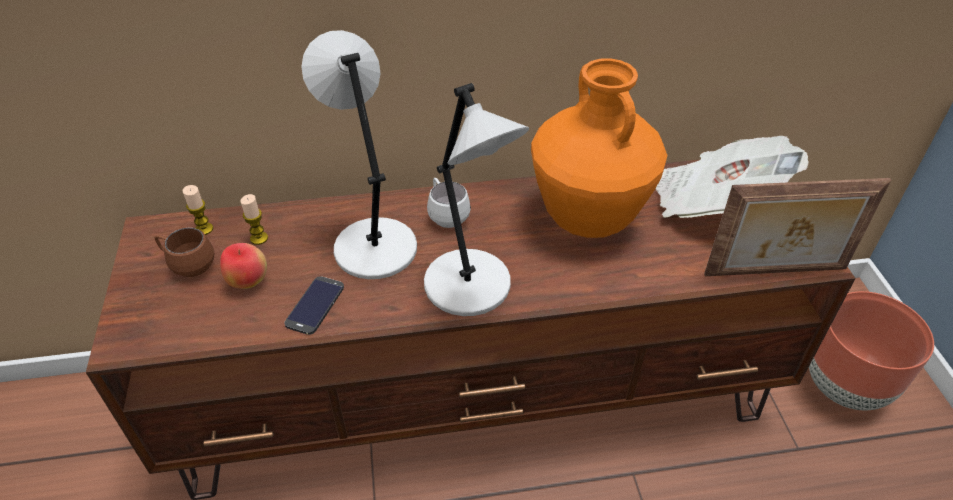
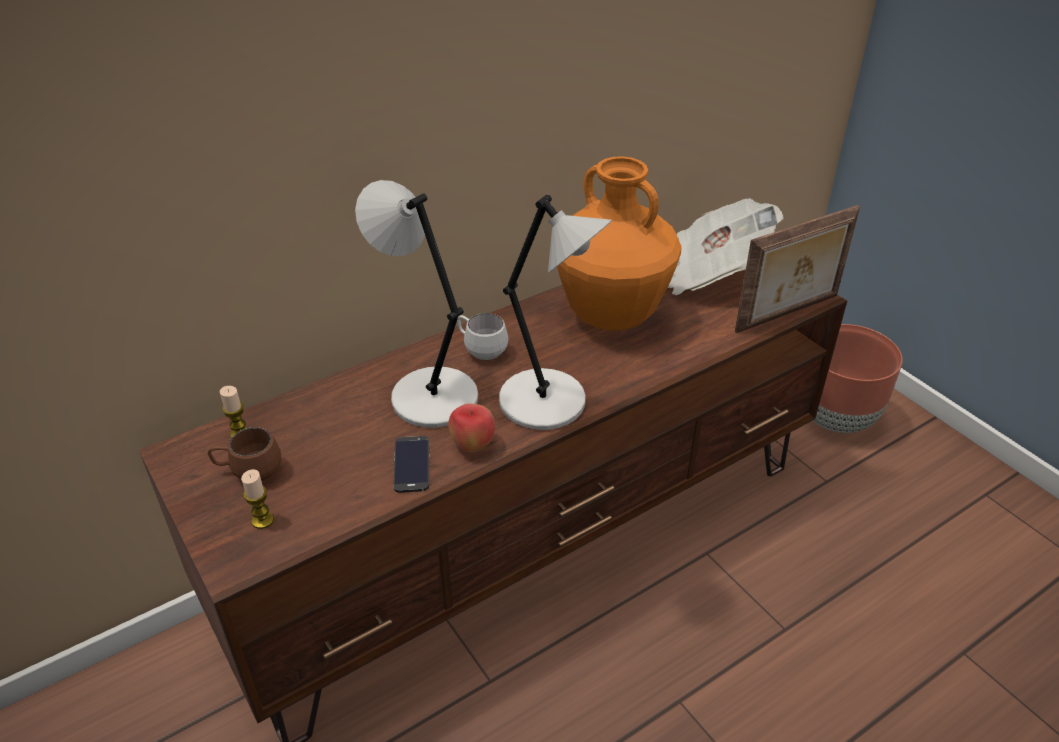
camera: 25 degrees left, 5 degrees down
(248, 282) = (327, 466): apple -> apple (472, 445)
(259, 238) = (307, 424): candle -> candle (262, 520)

